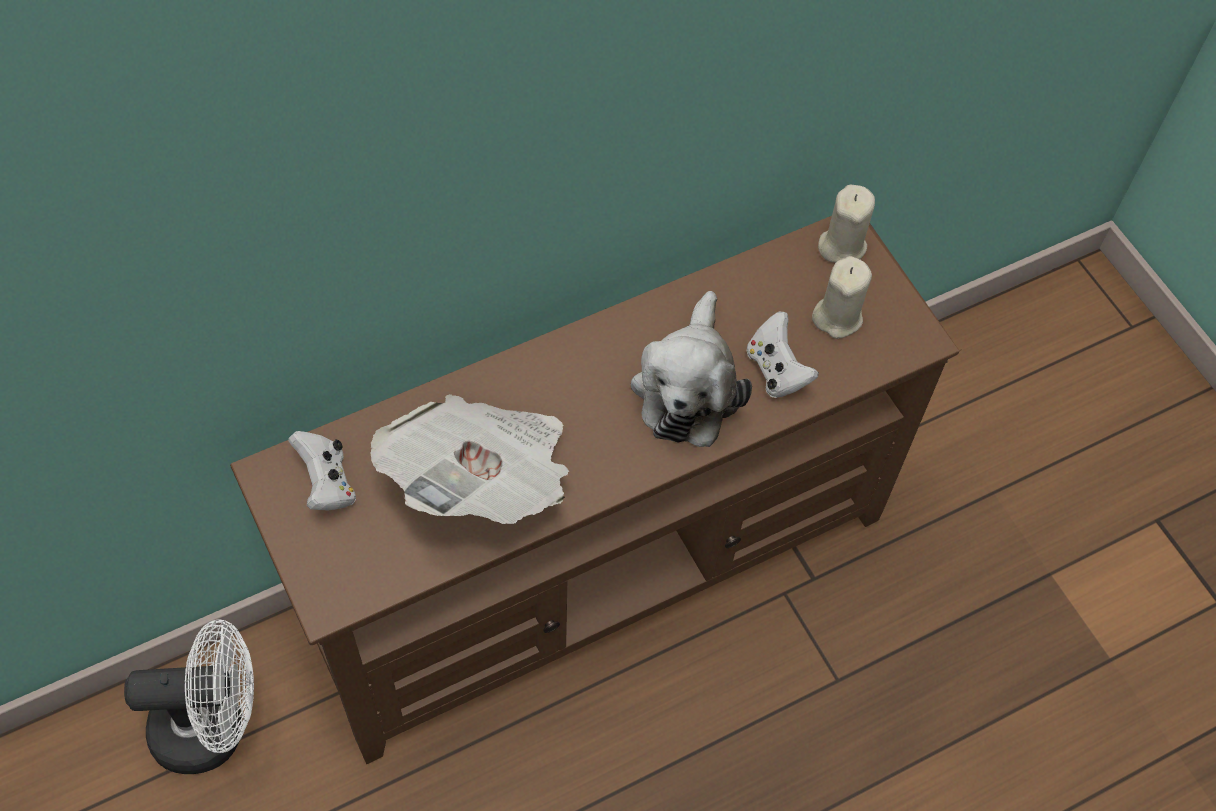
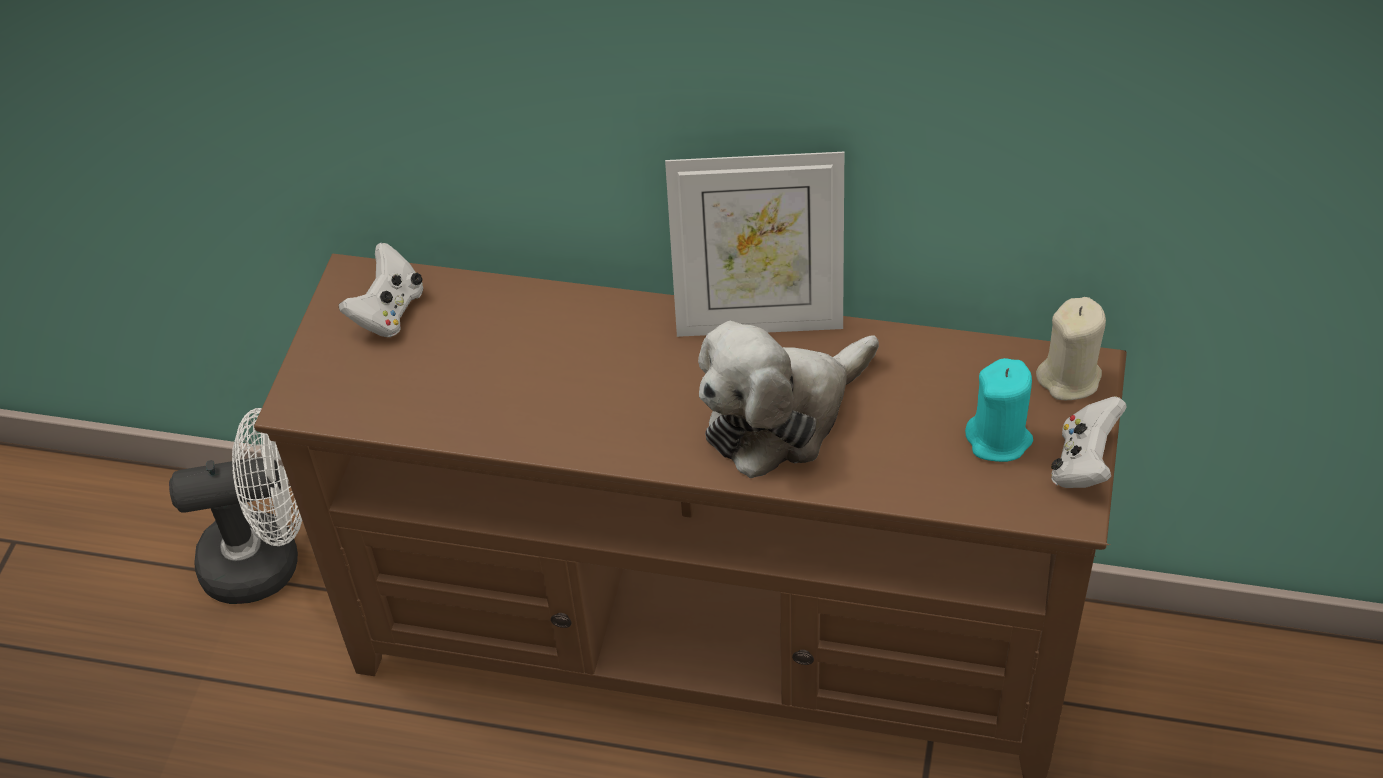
camera: 45 degrees right, 10 degrees down
(214, 728) = (267, 560): white fan -> white fan turned 45 degrees counterclockwise
(482, 480) = (517, 384): newspaper -> none
(607, 323) = (759, 319): none -> picture frame
(776, 370) = (885, 451): white game controller -> white game controller (1083, 463)
(837, 317) = (999, 439): beige candle -> turquoise candle

